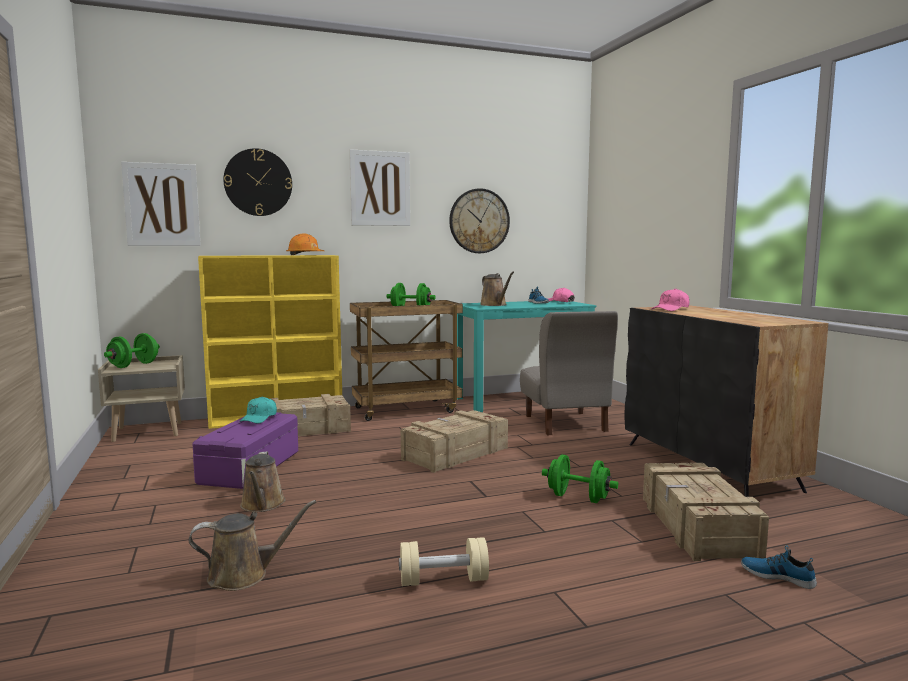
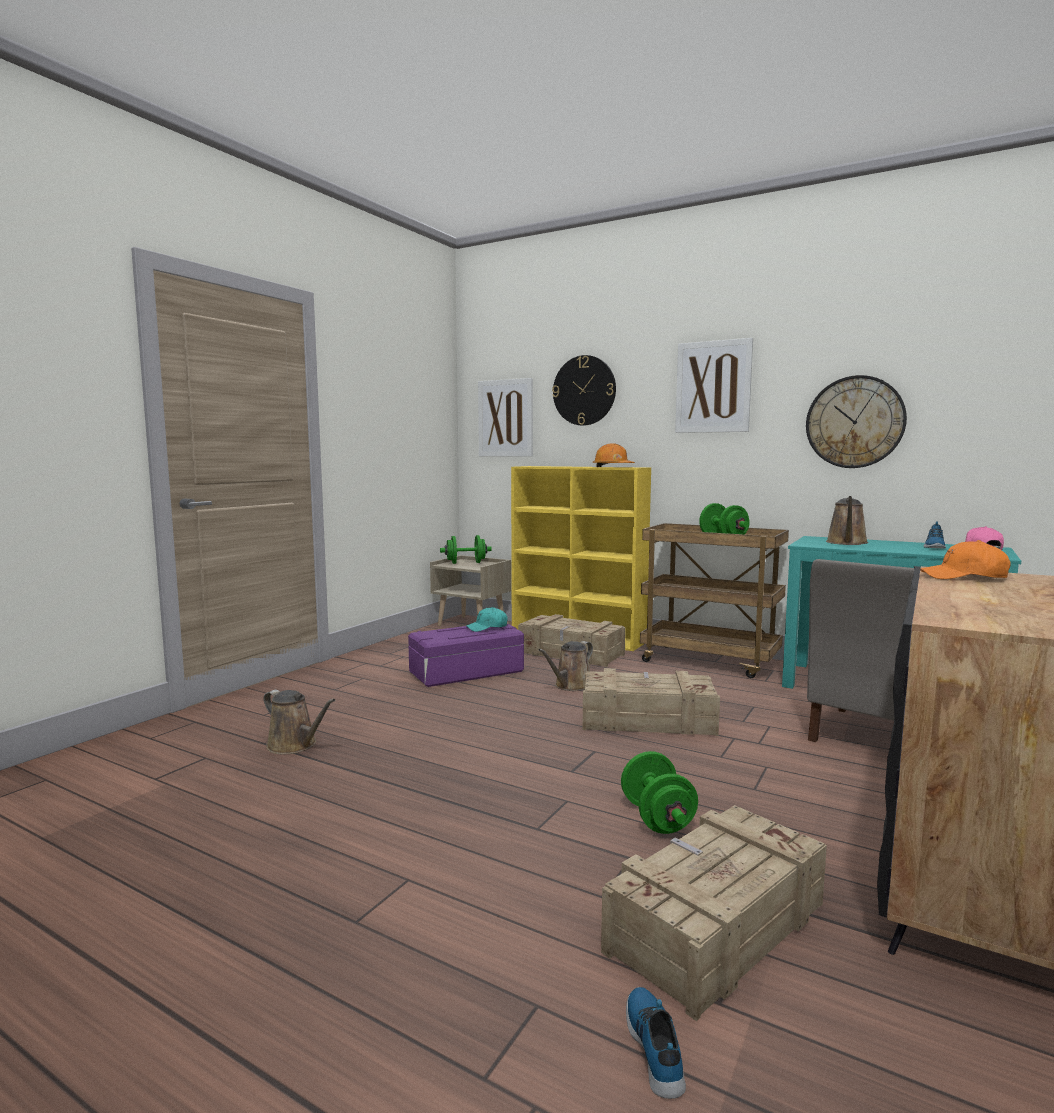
camera: 50 degrees right, 0 degrees up
(262, 505) = (409, 703): brown watering can -> brown watering can (571, 686)
(443, 580) = (368, 817): beige dumbbell -> none
(671, 309) = (964, 577): pink cap -> orange cap

